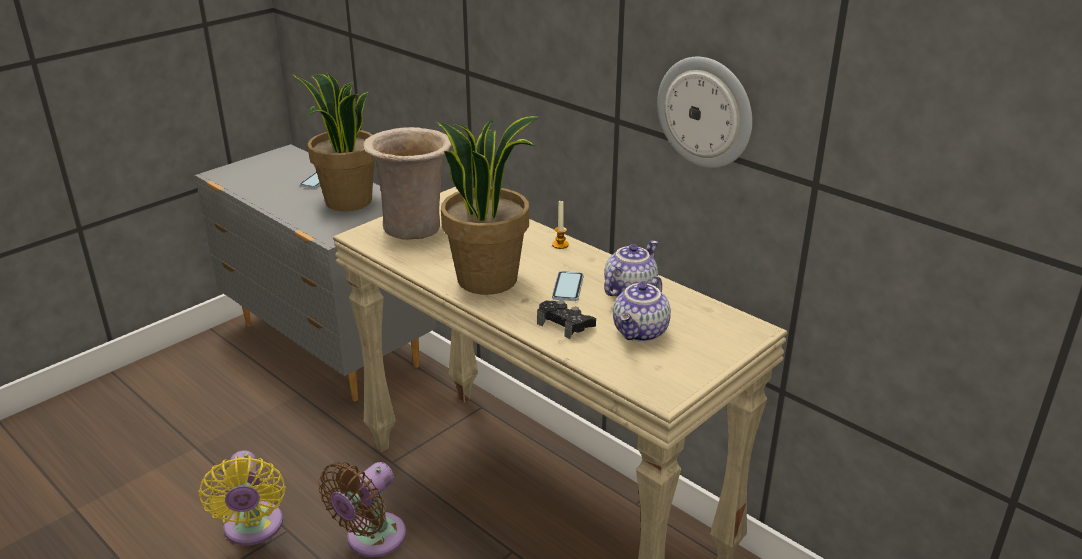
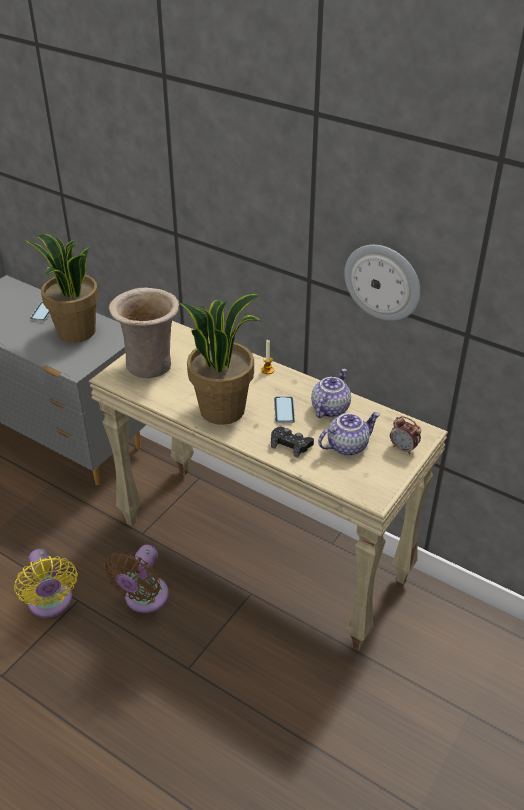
camera: 10 degrees left, 10 degrees up
(641, 332) = (347, 445): teapot -> teapot turned 135 degrees counterclockwise
(719, 343) = (403, 448): none -> alarm clock

